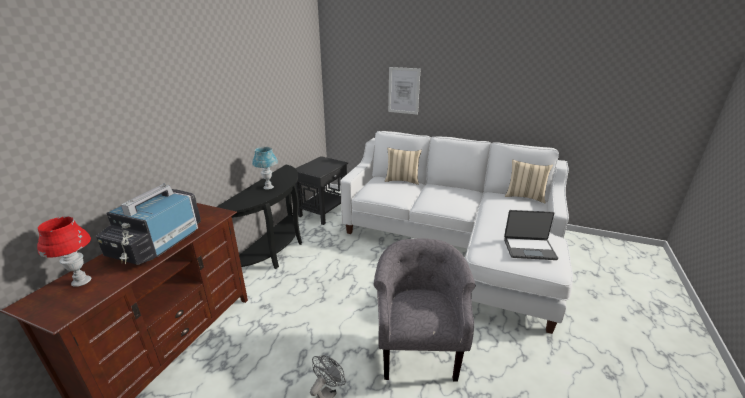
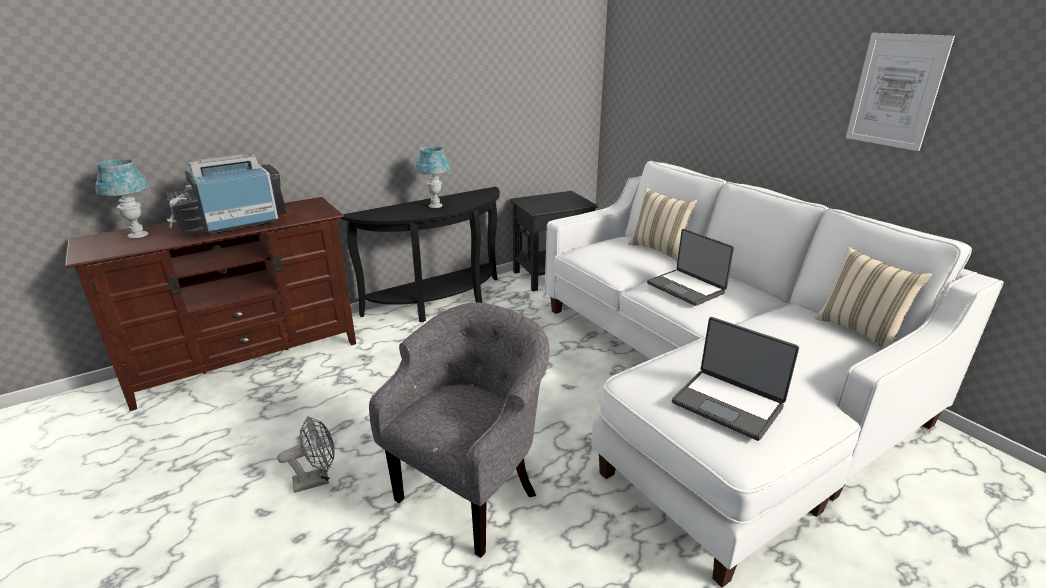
camera: 35 degrees right, 0 degrees up
(81, 281) = (138, 235): red table lamp -> blue table lamp
(403, 90) = (709, 95): picture -> picture (896, 91)
(442, 198) = (686, 288): none -> laptop

